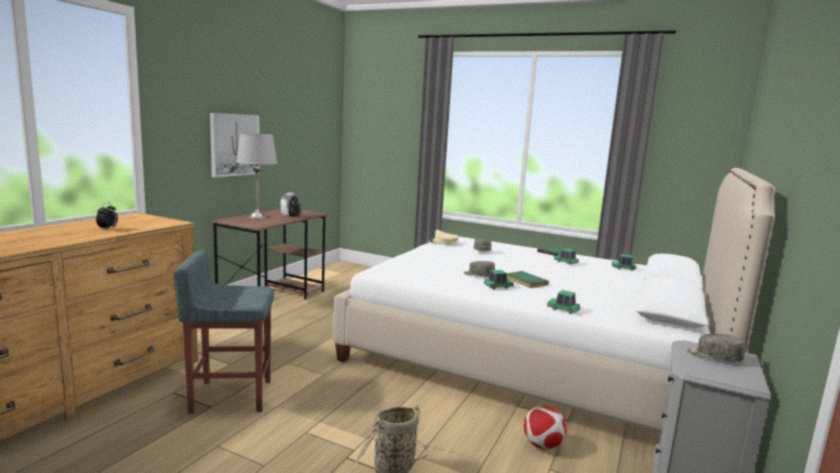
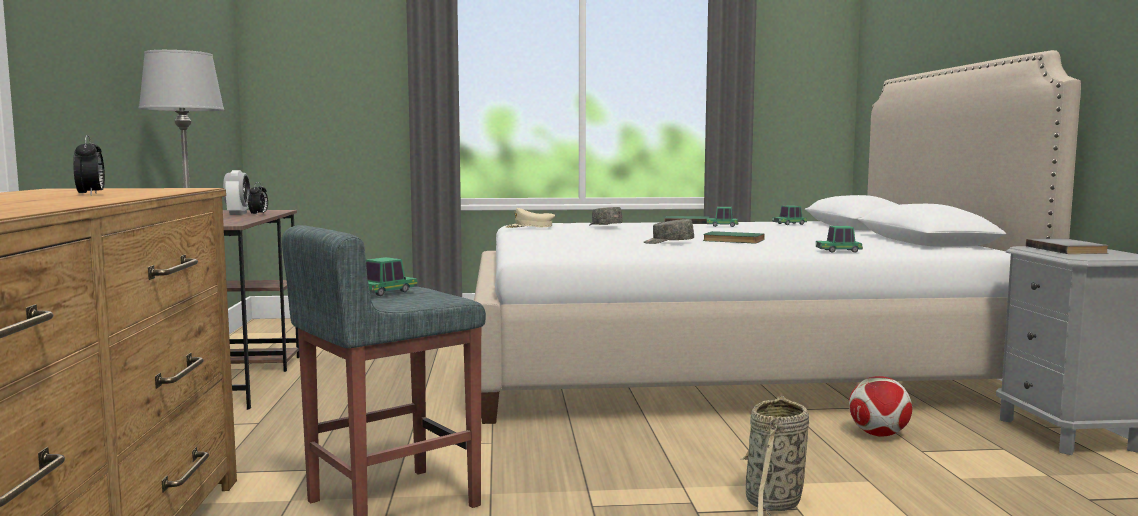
camera: 30 degrees left, 5 degrees down
(234, 145) = (125, 76): picture -> none
(498, 286) = (720, 246): toy car -> toy car (386, 292)
(714, 357) = (1068, 250): grey cap -> grey book

